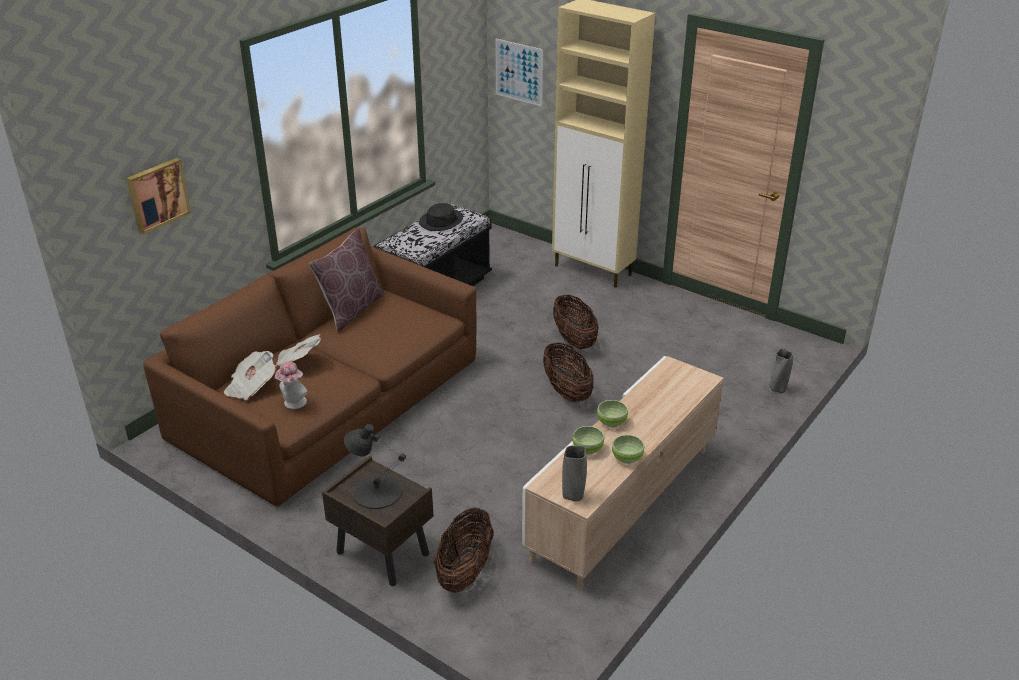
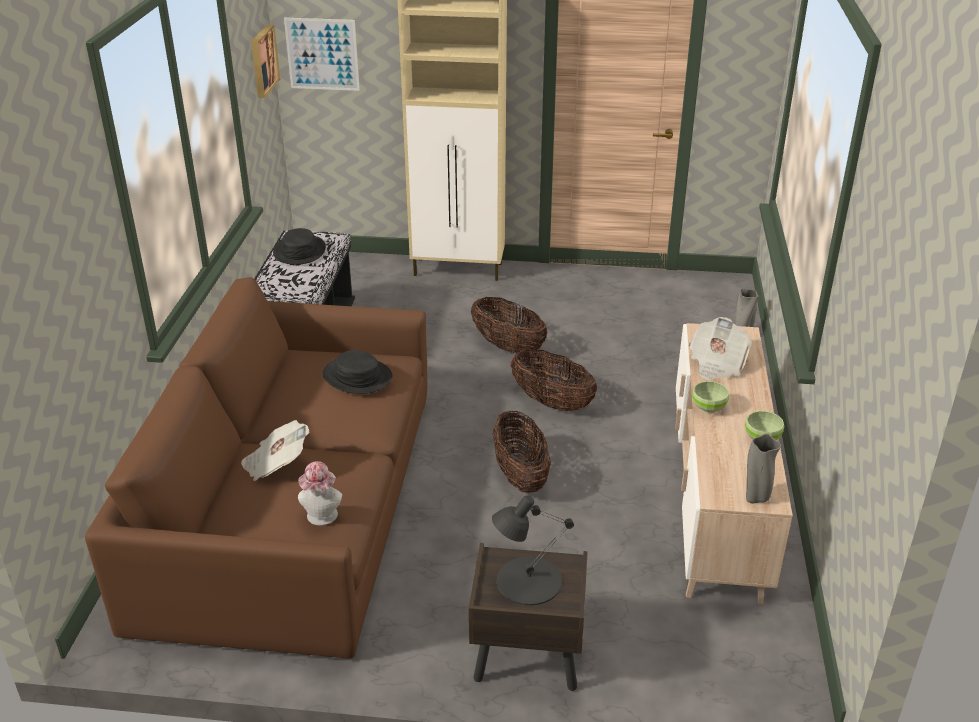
camera: 30 degrees left, 0 degrees up
(157, 195) = (43, 287): picture -> picture (262, 60)
(251, 387) = (244, 517): newspaper -> newspaper (716, 364)
(351, 310) = (281, 383): brown pillow -> none
(403, 321) = (357, 376): none -> black hat
(465, 571) = (633, 637): basket -> basket (520, 475)
(587, 450) = (717, 444): green bowl -> none

